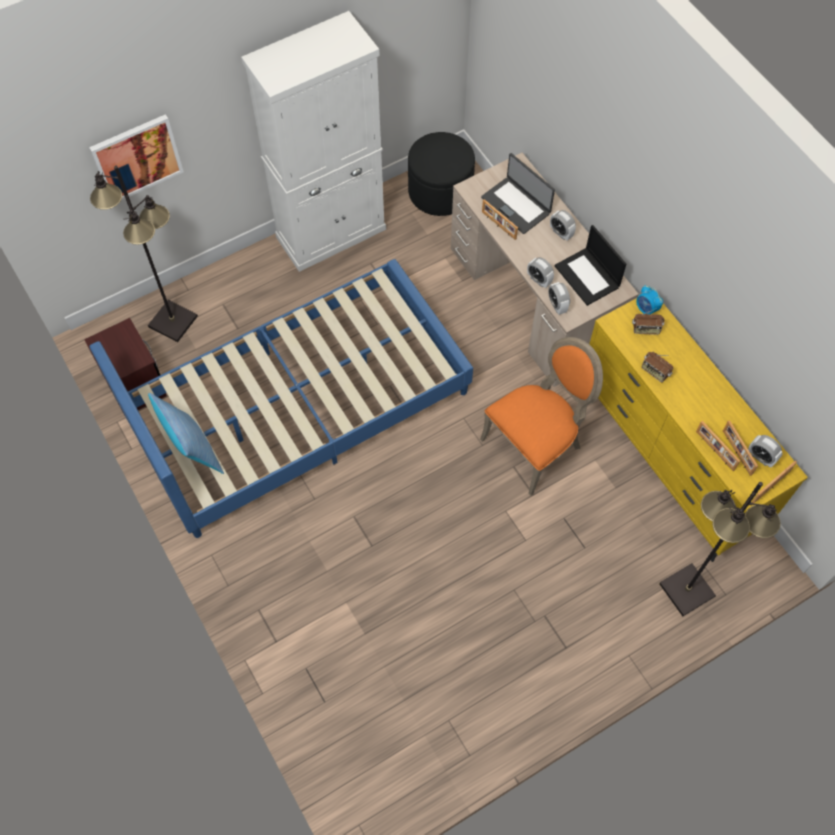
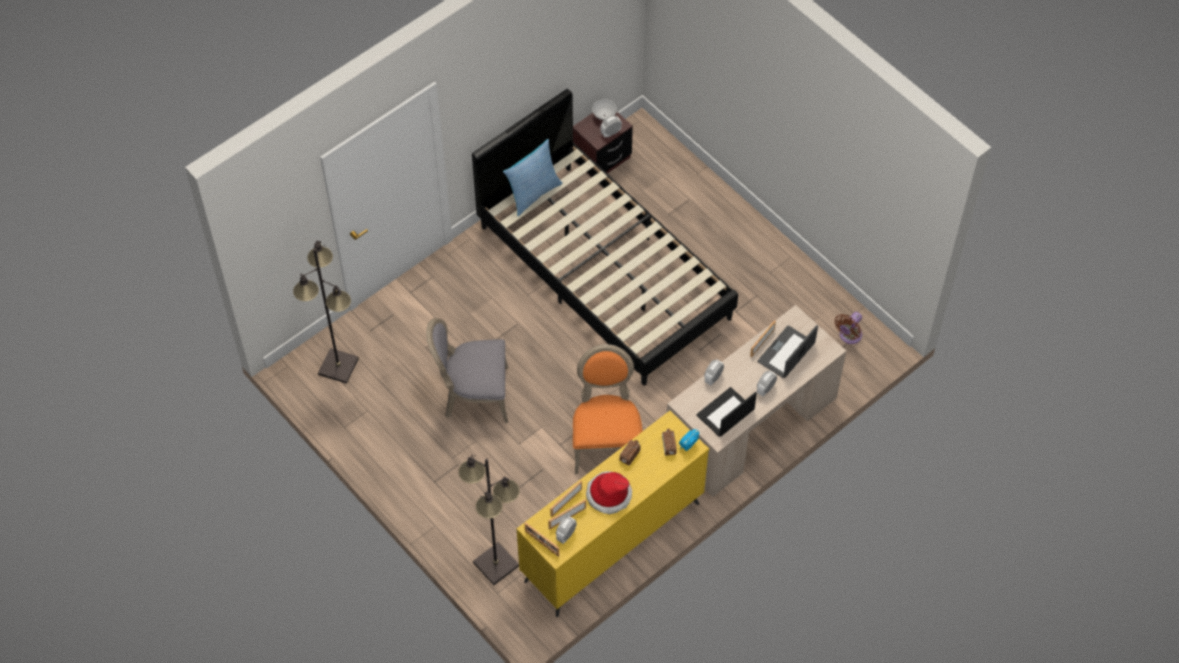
camera: 80 degrees right, 5 degrees down
(104, 345) = (604, 116): none -> white bowl
(137, 158) = (713, 65): picture -> none
(173, 321) = (665, 170): black floor lamp -> black floor lamp (339, 366)
(300, 408) = (604, 271): blue bed -> black bed
(331, 233) = (780, 261): white cabinet -> none
(440, 191) = (849, 336): black ottoman -> brown fan
(447, 582) = (474, 395): none -> grey chair
(536, 444) = (606, 442): orange chair -> orange chair turned 135 degrees counterclockwise
(557, 305) = (691, 394): alarm clock -> alarm clock (611, 133)
(707, 402) = (608, 494): none -> hat

